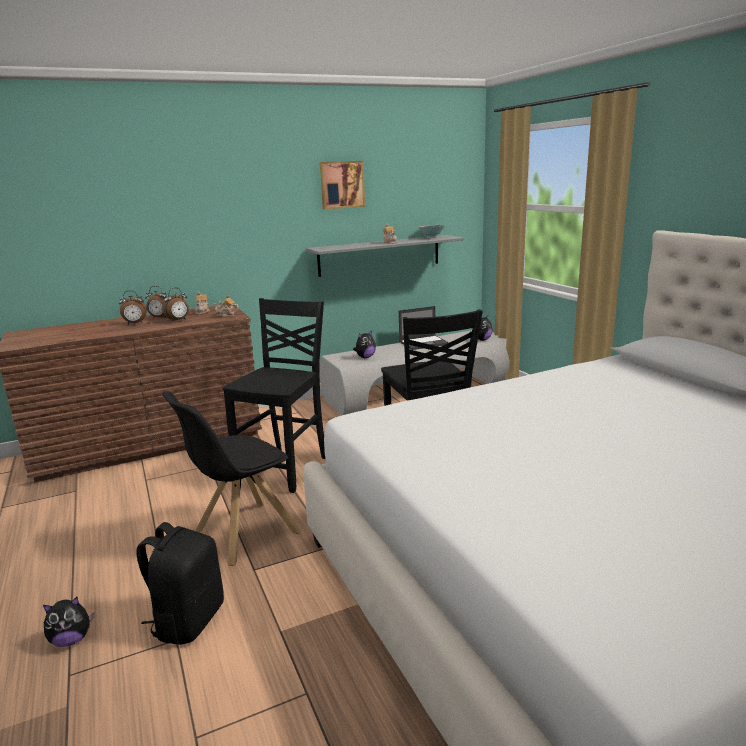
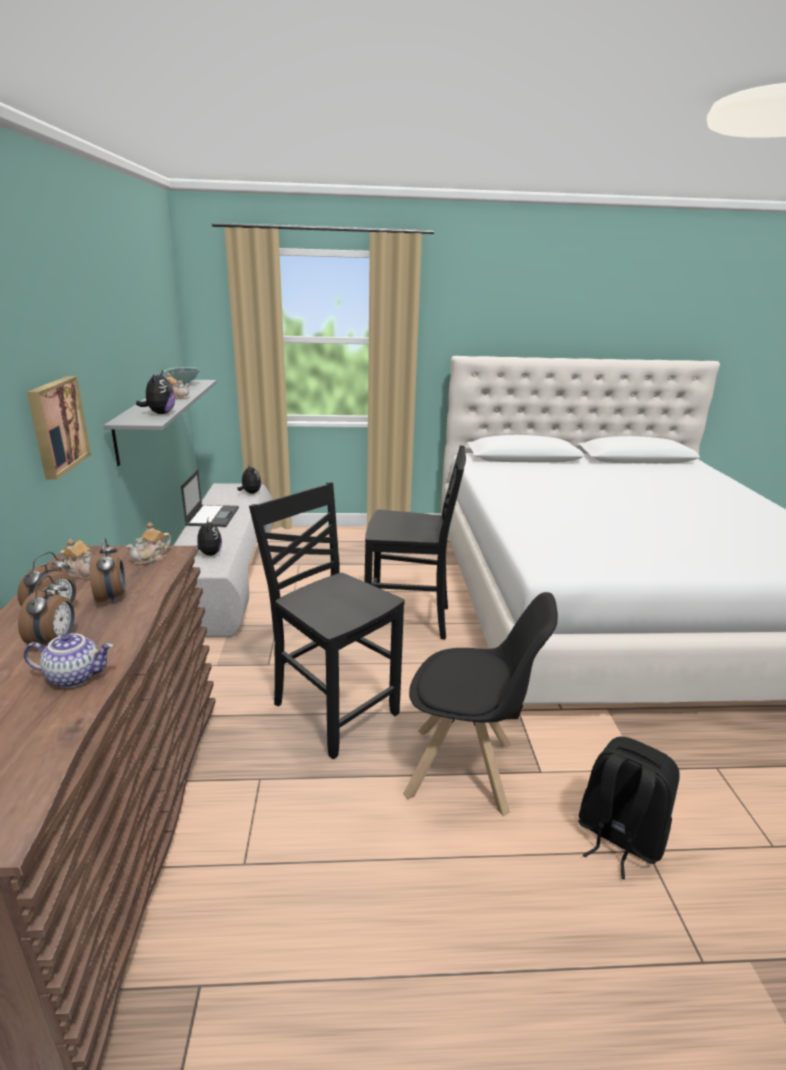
camera: 70 degrees left, 5 degrees up
(71, 640) = (641, 963): plush toy -> plush toy (160, 413)
(107, 332) = (75, 676): none -> teapot
(243, 534) = (467, 770): black chair -> black chair turned 60 degrees counterclockwise
(342, 184) = (113, 320): picture -> picture (56, 426)

